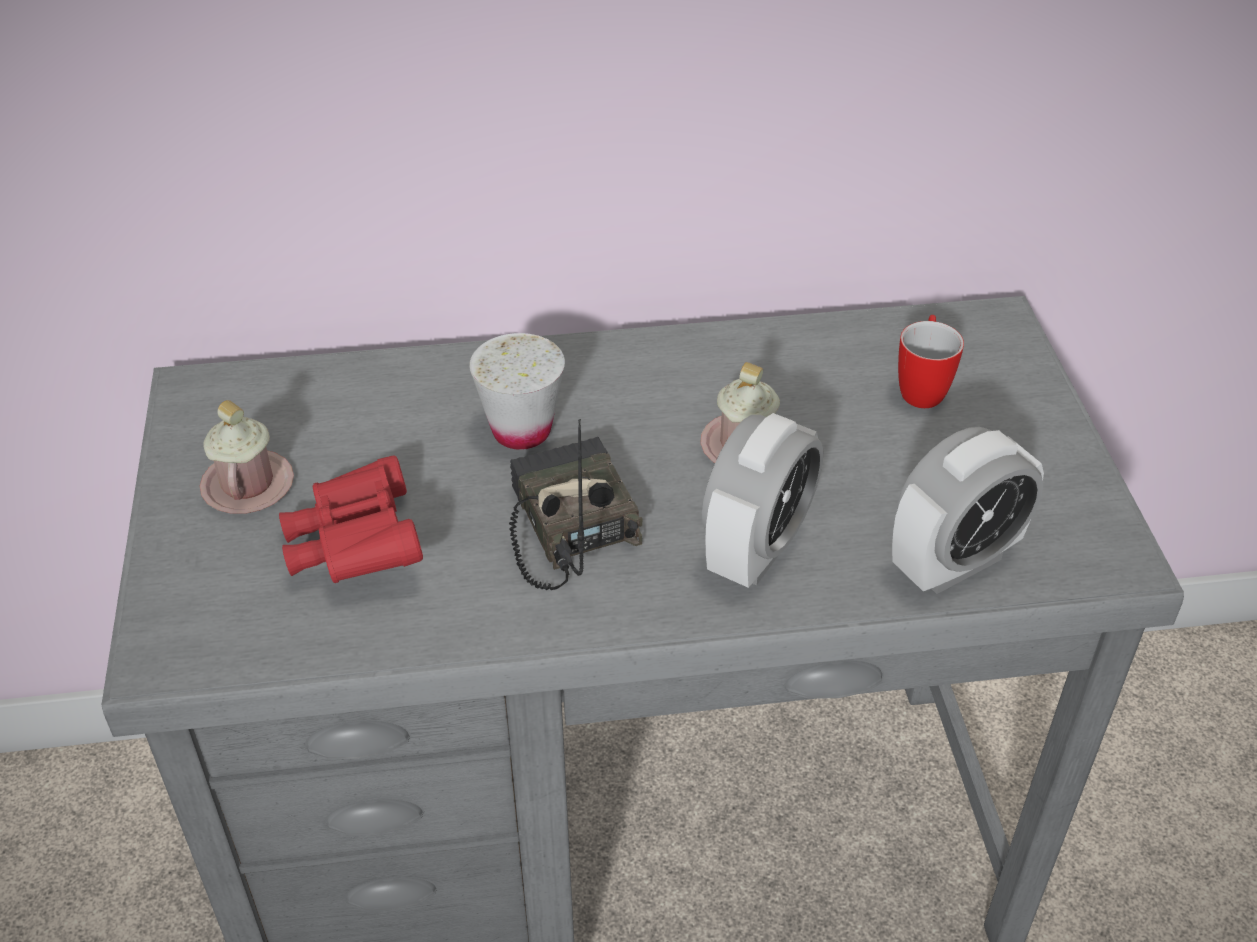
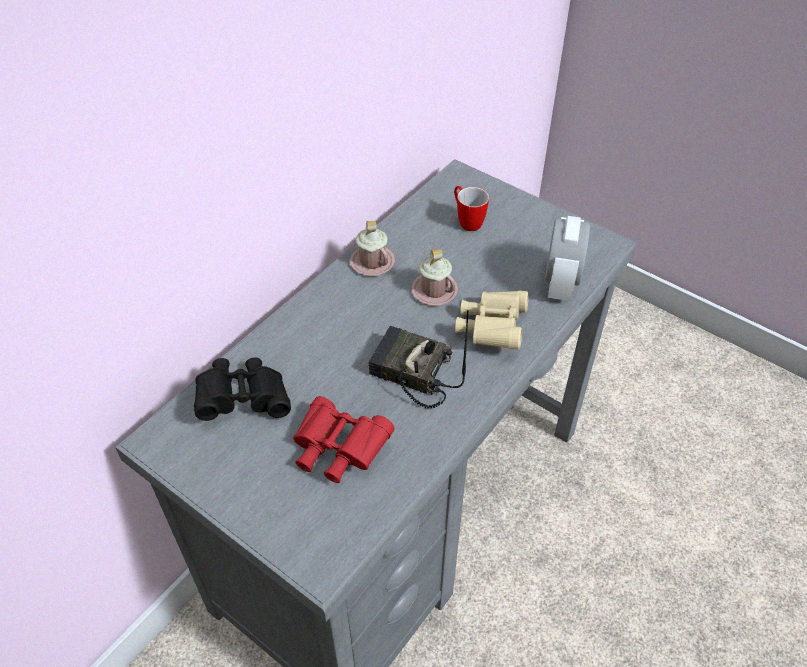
camera: 45 degrees left, 5 degrees up
(248, 485) = (250, 463): pink mug -> pink mug (372, 262)
(336, 412) = (244, 399): none -> black binoculars
(521, 431) = (339, 348): white cup -> none
(757, 550) = (492, 329): alarm clock -> beige binoculars

